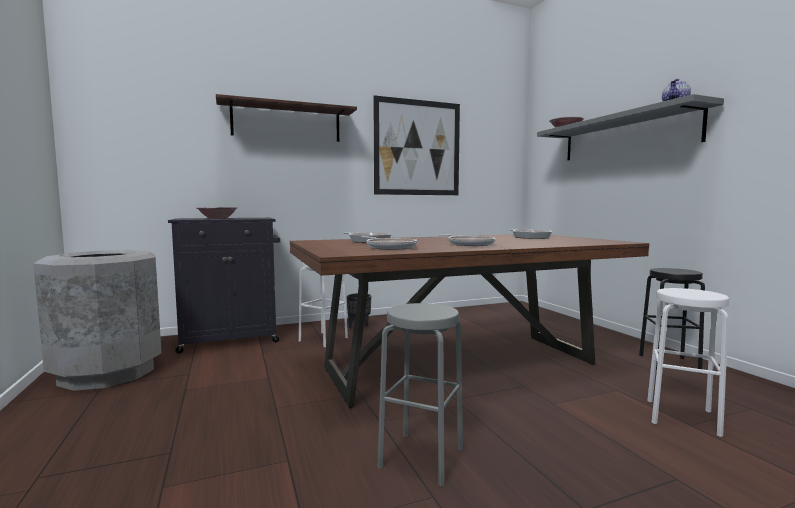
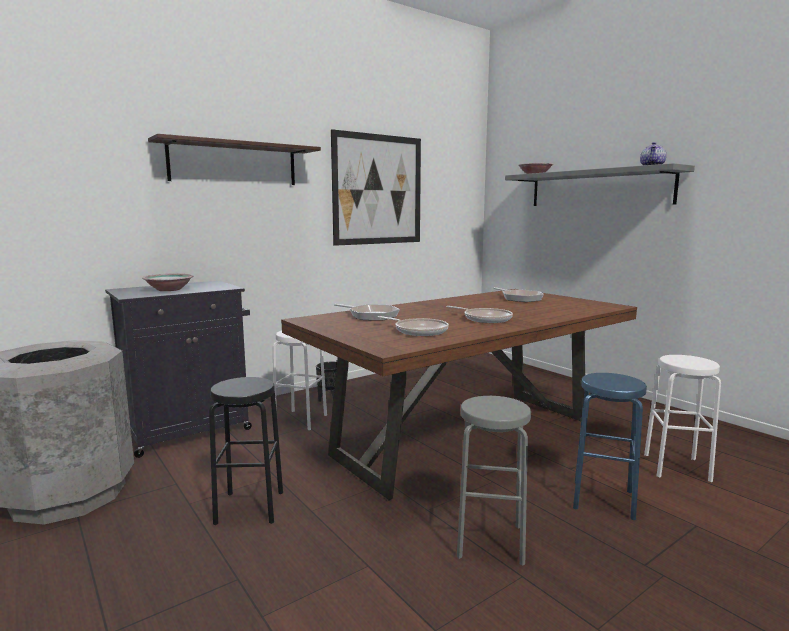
camera: 15 degrees left, 5 degrees up
(572, 437) = (603, 500): none -> blue stool
(668, 363) = (644, 413): black stool -> black stool (249, 507)

